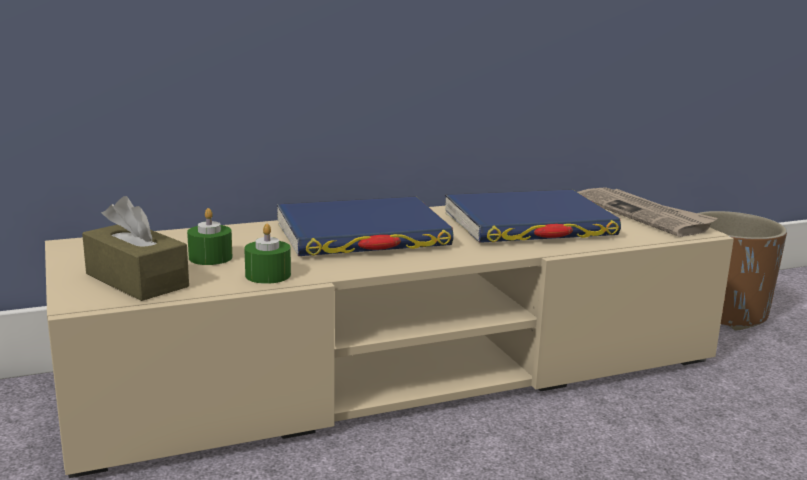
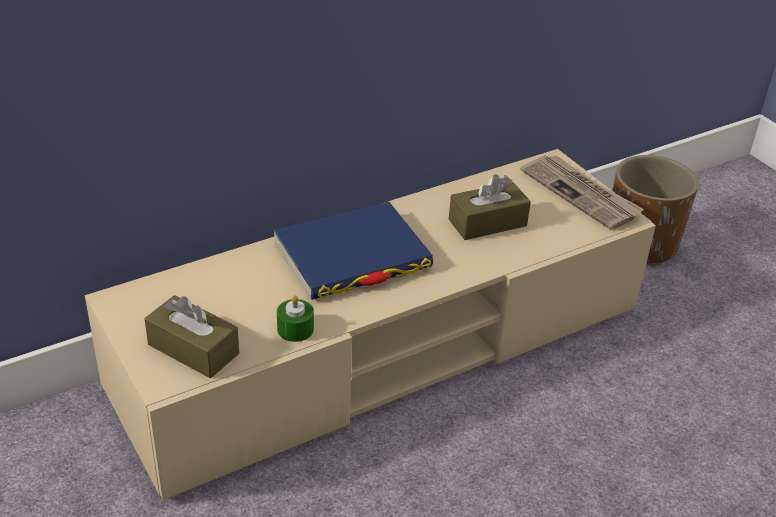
camera: 10 degrees left, 20 degrees up
(210, 257) = (238, 307): green candle -> none
(528, 225) = (487, 223): blue book -> brown tissue box

